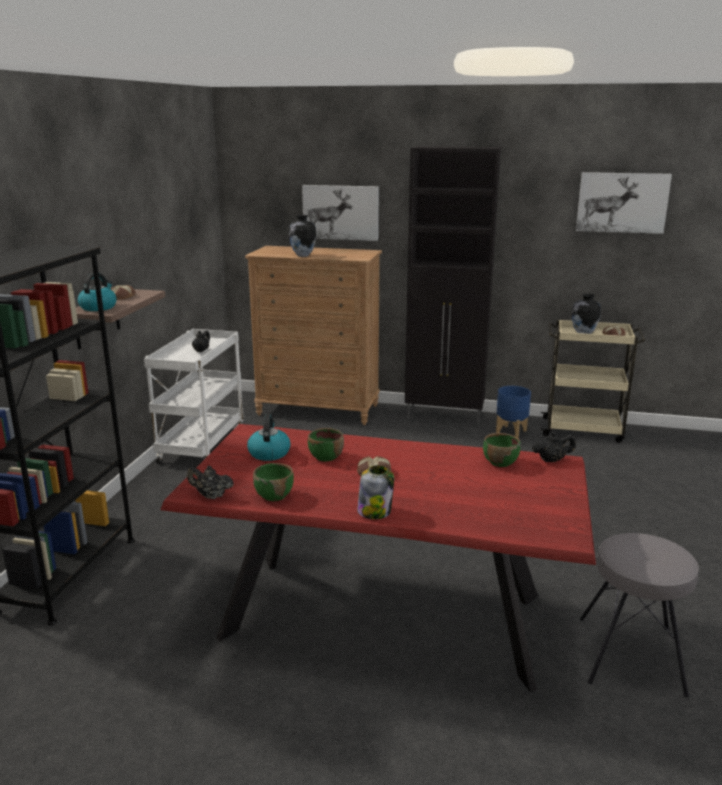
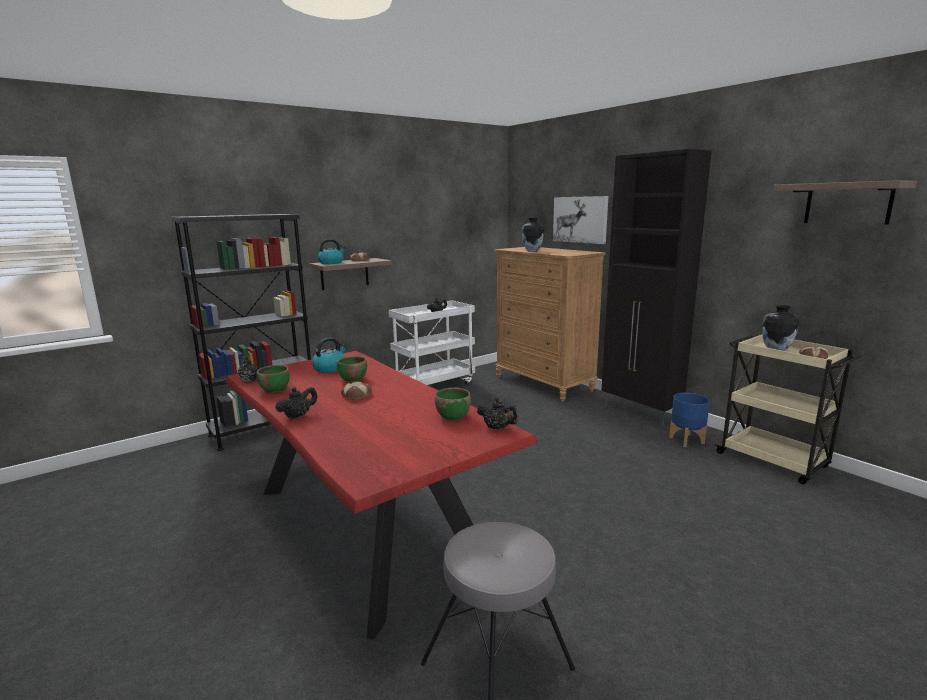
camera: 40 degrees right, 5 degrees down
(375, 511) = (298, 416): jar -> black teapot
(622, 202) = (847, 203): picture -> shelf

